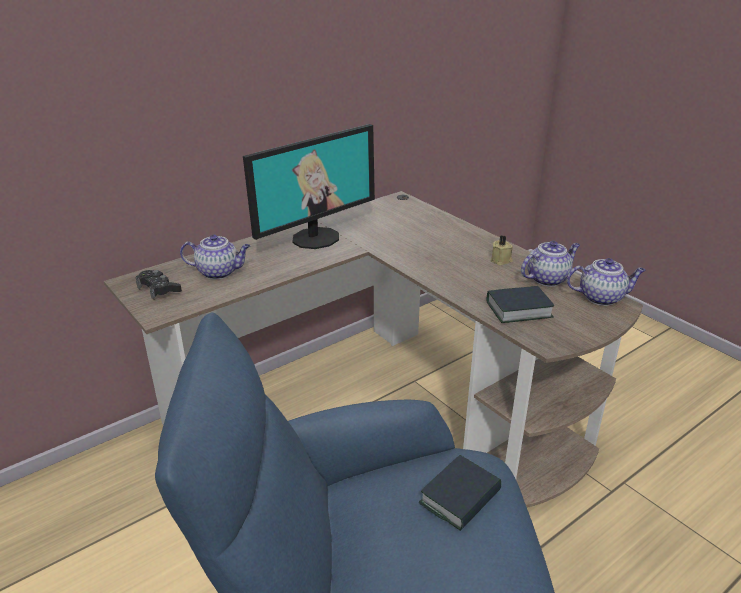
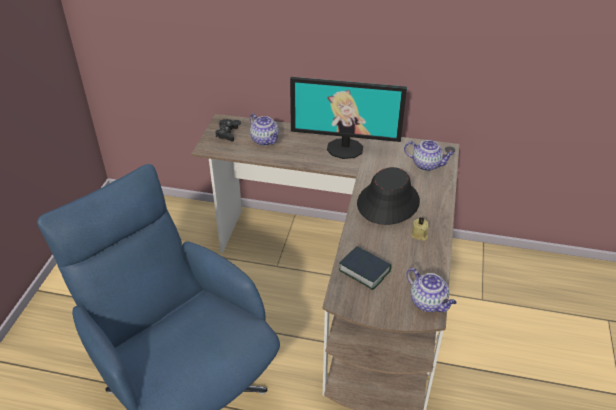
camera: 50 degrees right, 10 degrees up
(433, 254) = (388, 202): none -> black hat
(460, 498) = (219, 339): book -> none
(547, 279) = (422, 267): teapot -> teapot (427, 165)

